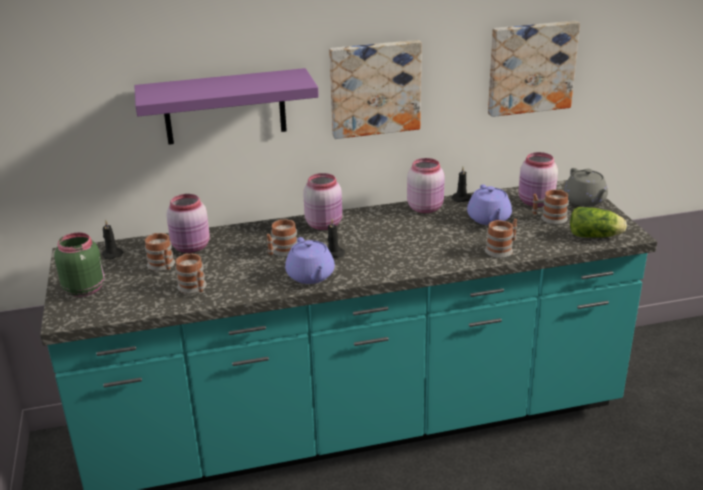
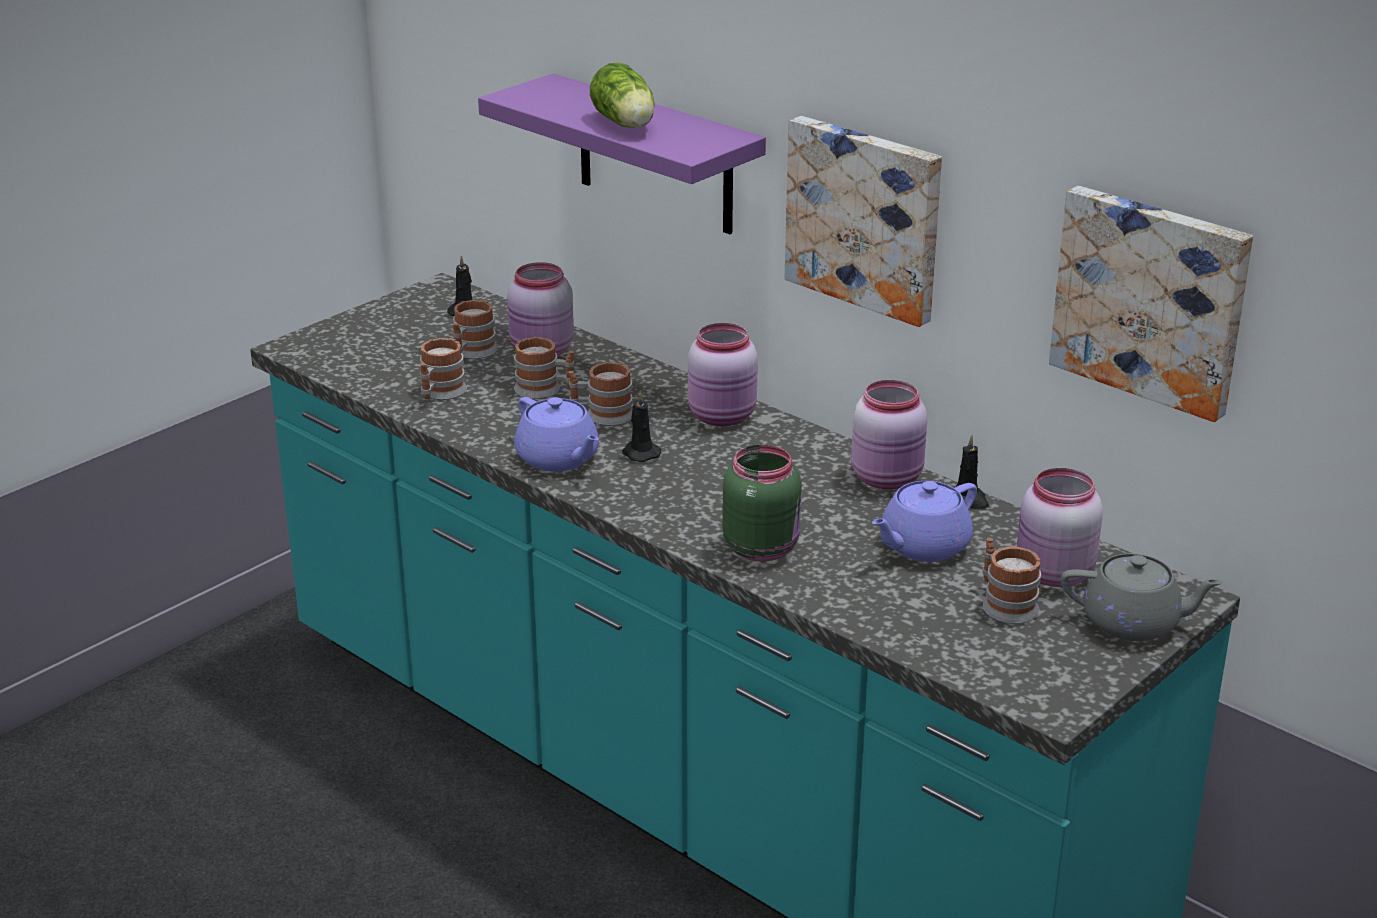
camera: 55 degrees right, 0 degrees up
(84, 288) = (368, 330): green jar -> green jar (762, 547)
(310, 276) = (558, 459): purple teapot -> purple teapot turned 75 degrees counterclockwise
(502, 249) = (826, 588): mug -> mug (545, 390)
(585, 200) = (1133, 623): grey teapot -> grey teapot turned 120 degrees counterclockwise
(596, 236) = (997, 670): lettuce -> lettuce (626, 124)

